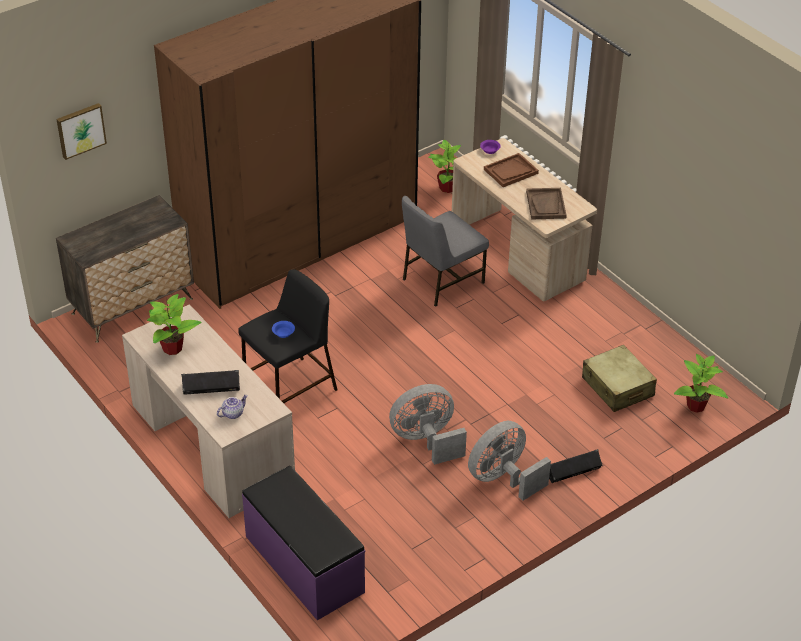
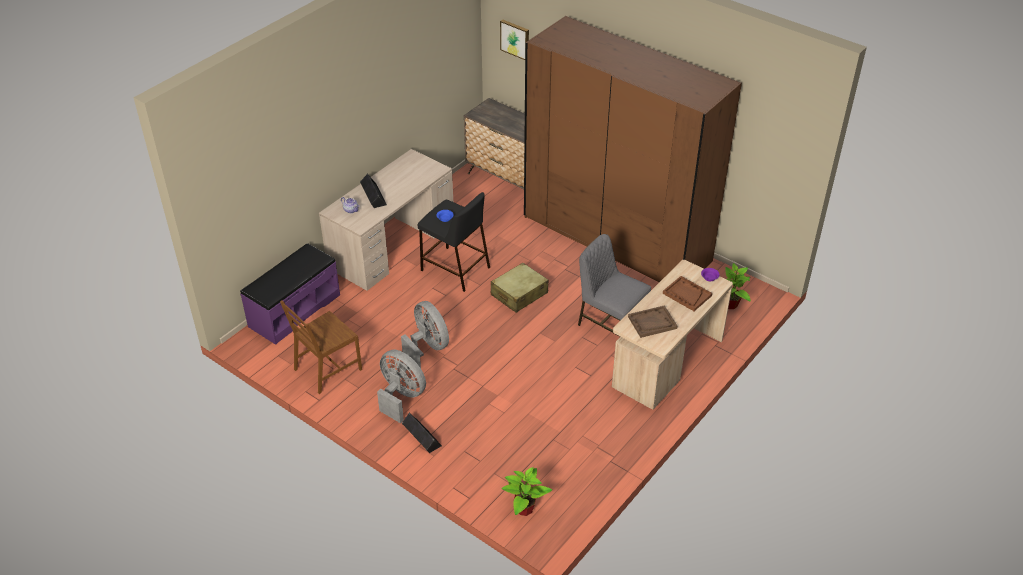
camera: 75 degrees right, 0 degrees up
(173, 348) = (405, 171): potted plant -> none
(432, 543) = (327, 369): none -> brown chair
(617, 387) = (527, 452): beige suitcase -> beige suitcase (519, 294)

